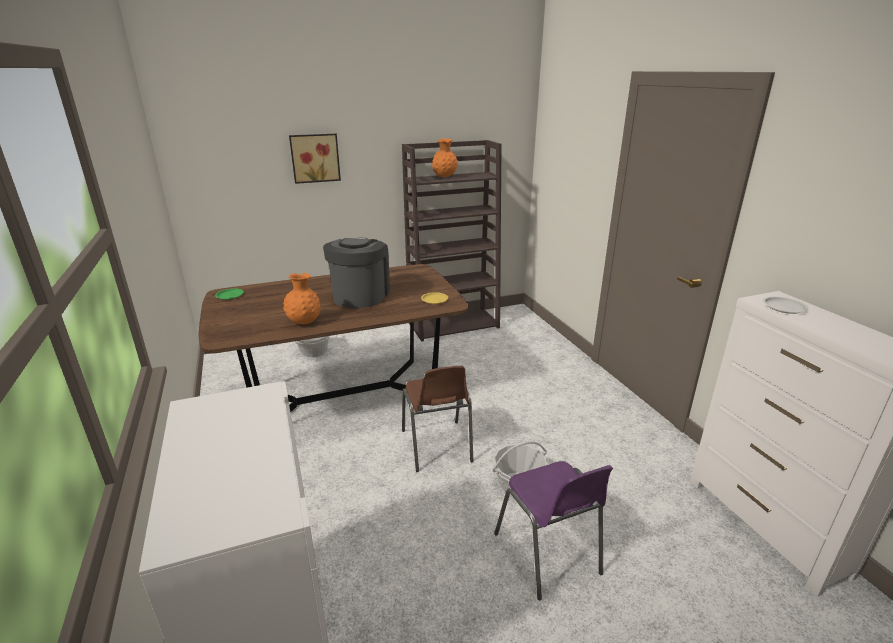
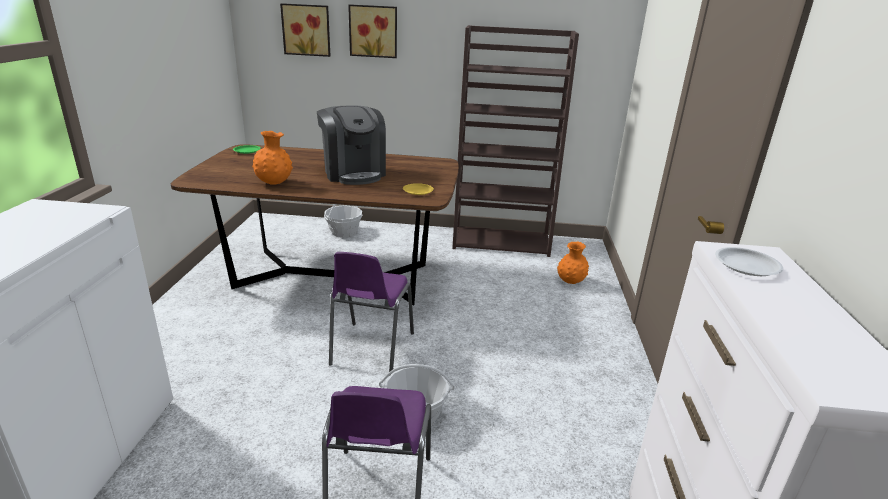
camera: 25 degrees right, 0 degrees up
(246, 164) = (307, 30): none -> picture
(360, 295) = (353, 173): coffee machine -> coffee machine turned 120 degrees clockwise
(437, 447) = (370, 350): brown chair -> purple chair
(444, 177) = (509, 68): orange vase -> orange vase (570, 282)

